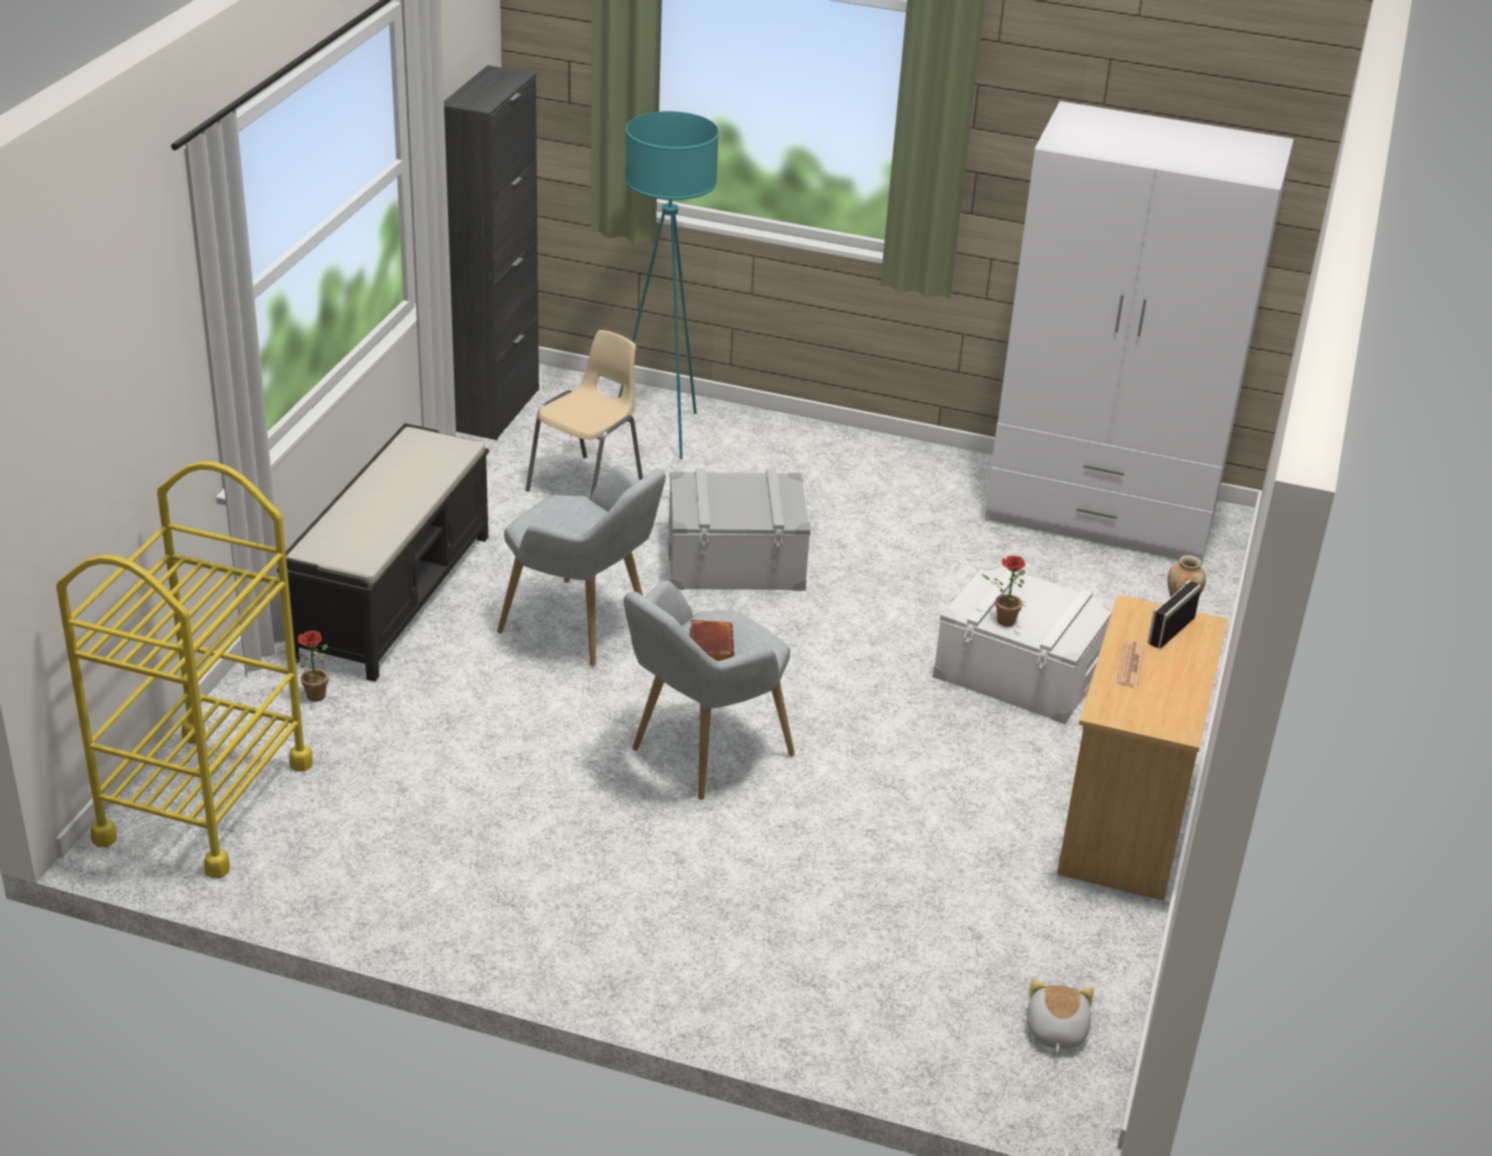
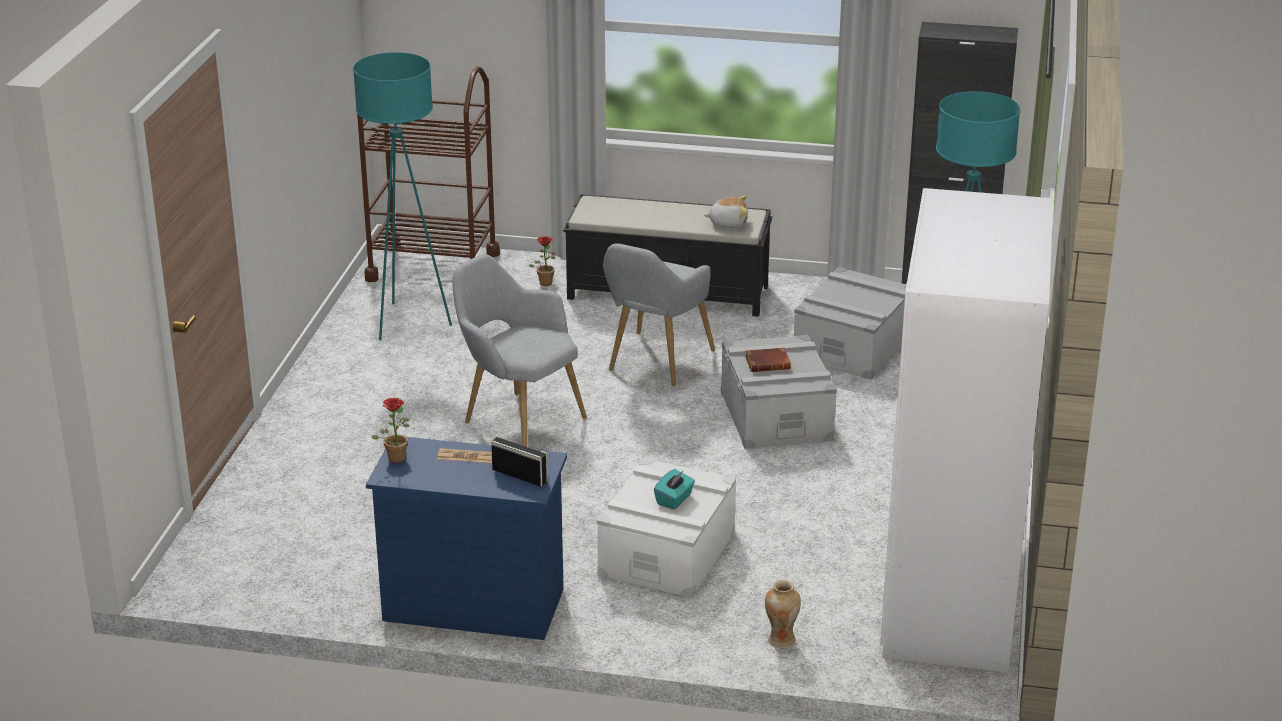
camera: 85 degrees right, 5 degrees down
(205, 801) = (433, 266): yellow cart -> brown cart
(383, 838) = (407, 322): none -> turquoise floor lamp
(588, 486) = (852, 346): beige chair -> grey storage box
(709, 646) = (521, 337): brown book -> brown book (768, 363)
(1001, 621) = (644, 485): potted plant -> potted plant (396, 456)
(1032, 605) = (674, 500): none -> turquoise tissue box
(1055, 1031) = (241, 570): plush toy -> plush toy (728, 223)
(1125, 823) = (473, 604): beige dresser -> blue dresser

